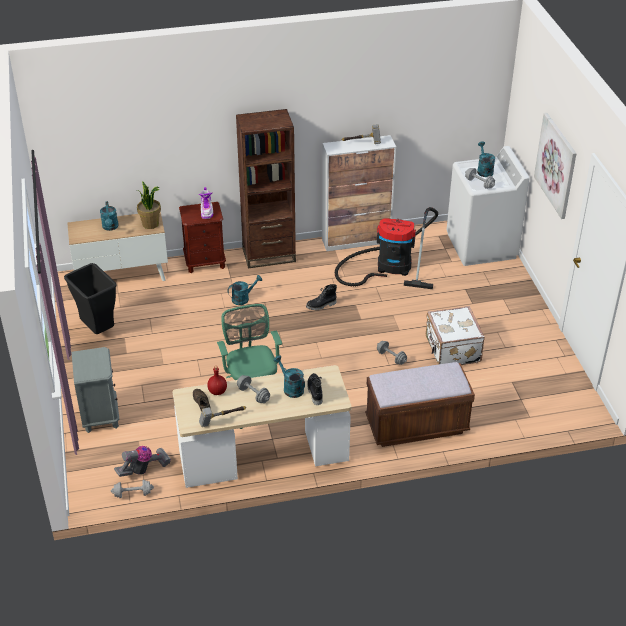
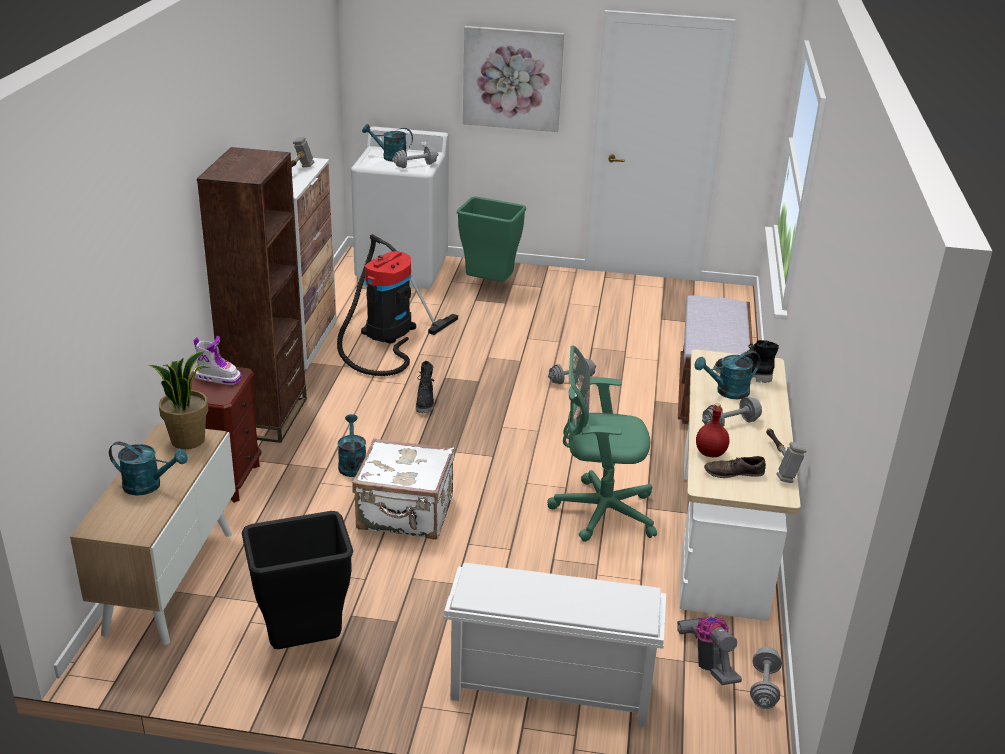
camera: 70 degrees left, 10 degrees down
(100, 415) = (548, 689): grey nightstand -> white shoe rack
(451, 350) = (583, 338): white suitcase -> white suitcase (405, 514)
(491, 289) = (488, 285): none -> green trash can

